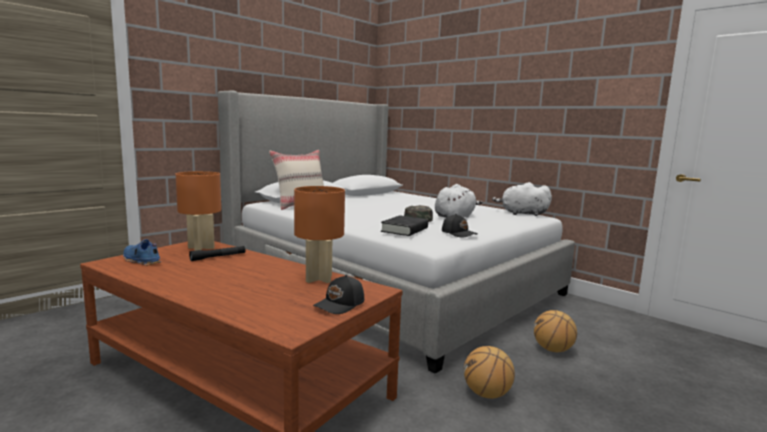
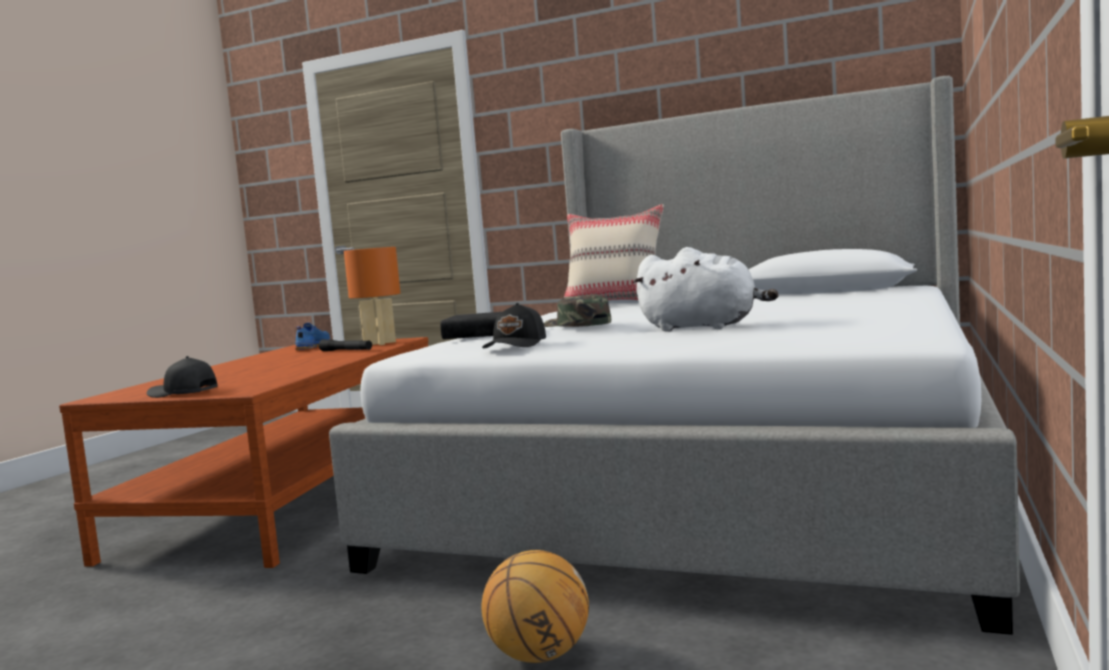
camera: 70 degrees right, 5 degrees down
(318, 279) = (280, 376): orange table lamp -> none
(487, 394) = (301, 619): basketball -> none
(522, 214) = (897, 331): white plush toy -> none

